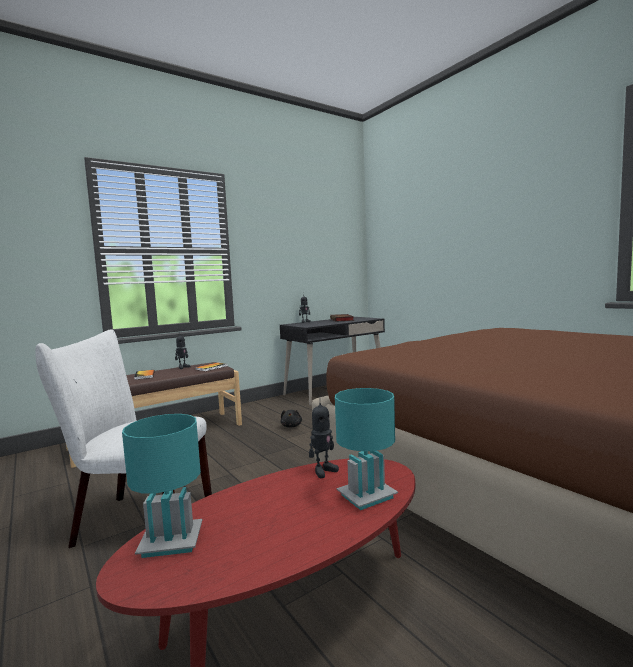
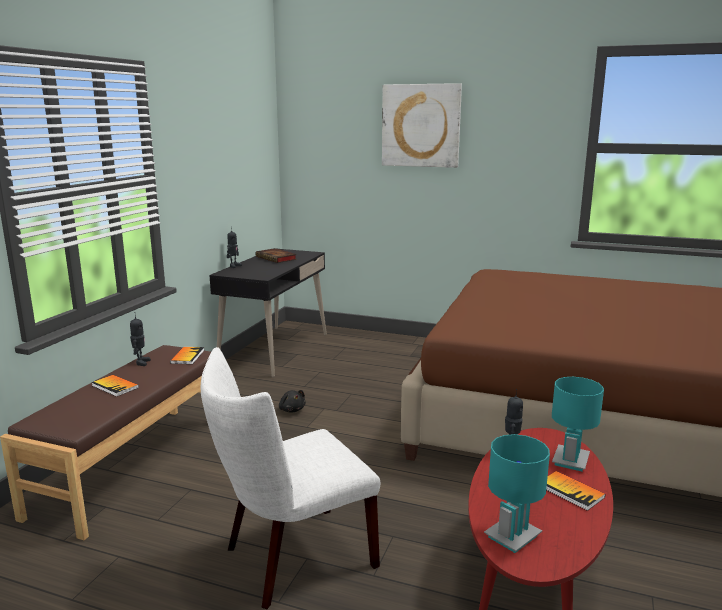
camera: 35 degrees left, 10 degrees up
(310, 524) = (571, 491): none -> book
(458, 207) = (421, 125): none -> picture

